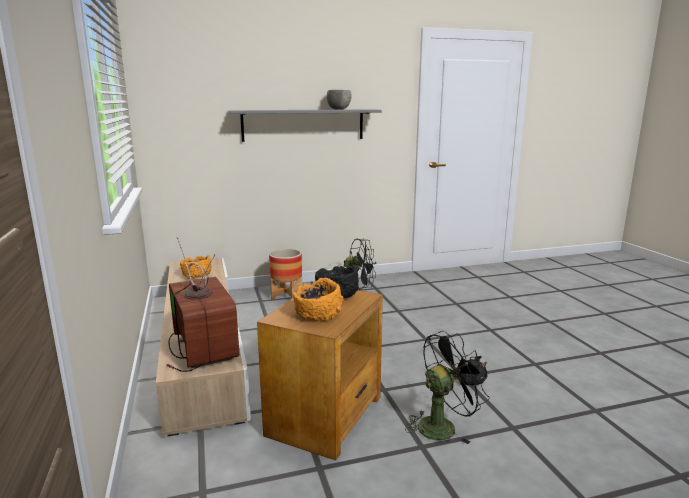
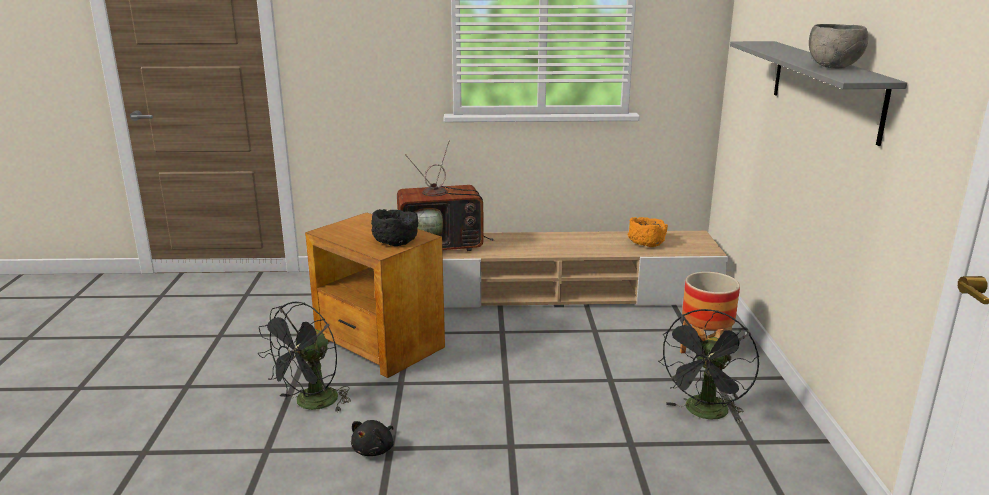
camera: 105 degrees right, 5 degrees up
(318, 315) = (356, 230): orange bowl -> none
(442, 425) = (311, 404): black fan -> black fan turned 45 degrees clockwise

